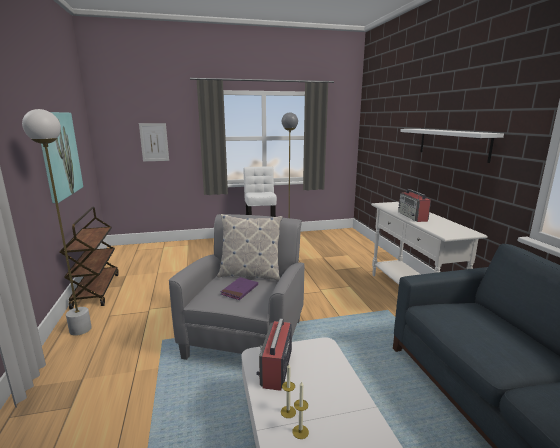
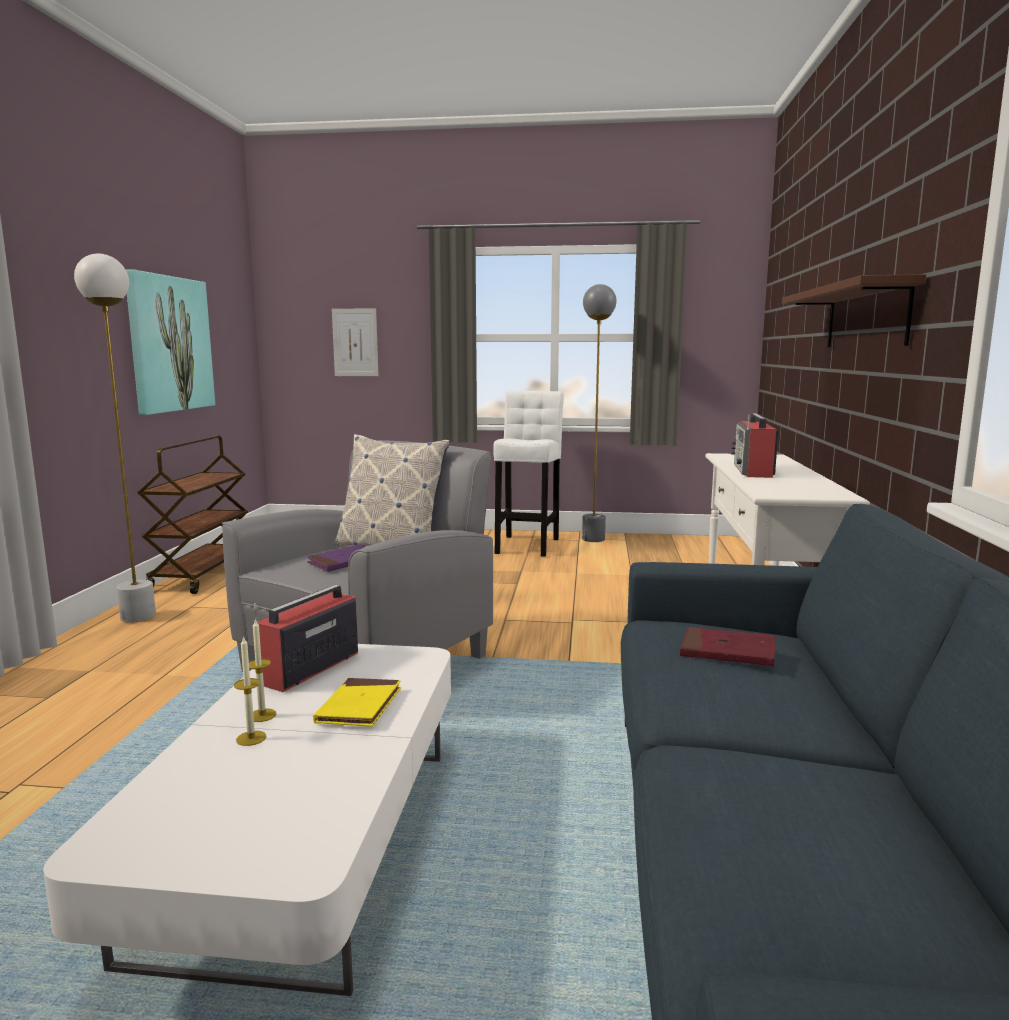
camera: 20 degrees right, 5 degrees down
(330, 391) = (359, 706): none -> yellow book
(452, 143) = (865, 317): white shelf -> brown shelf
(475, 322) = (728, 652): none -> red book

